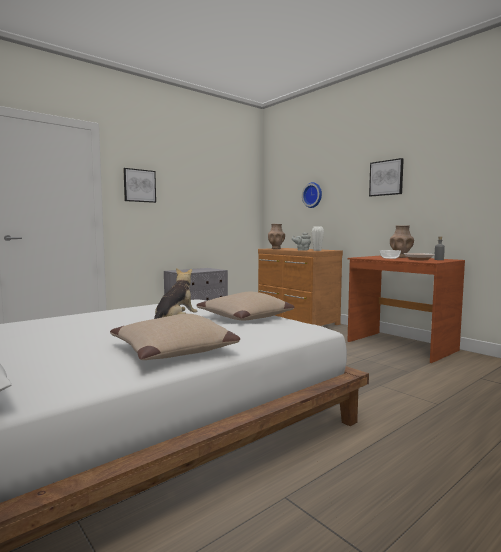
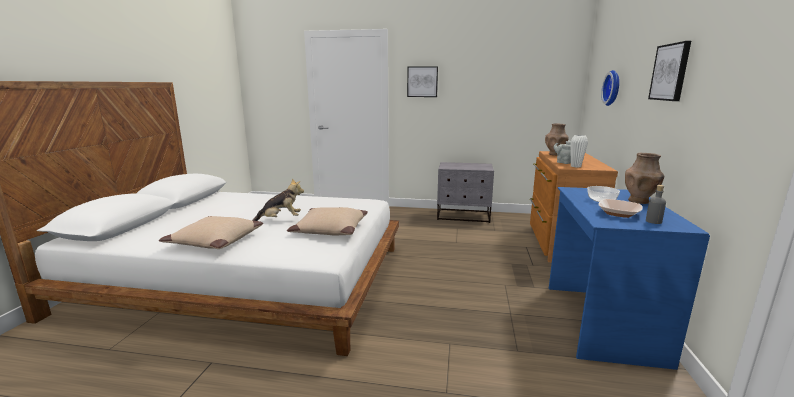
camera: 50 degrees right, 10 degrees up
(400, 346) = (600, 322): brown desk -> blue desk

